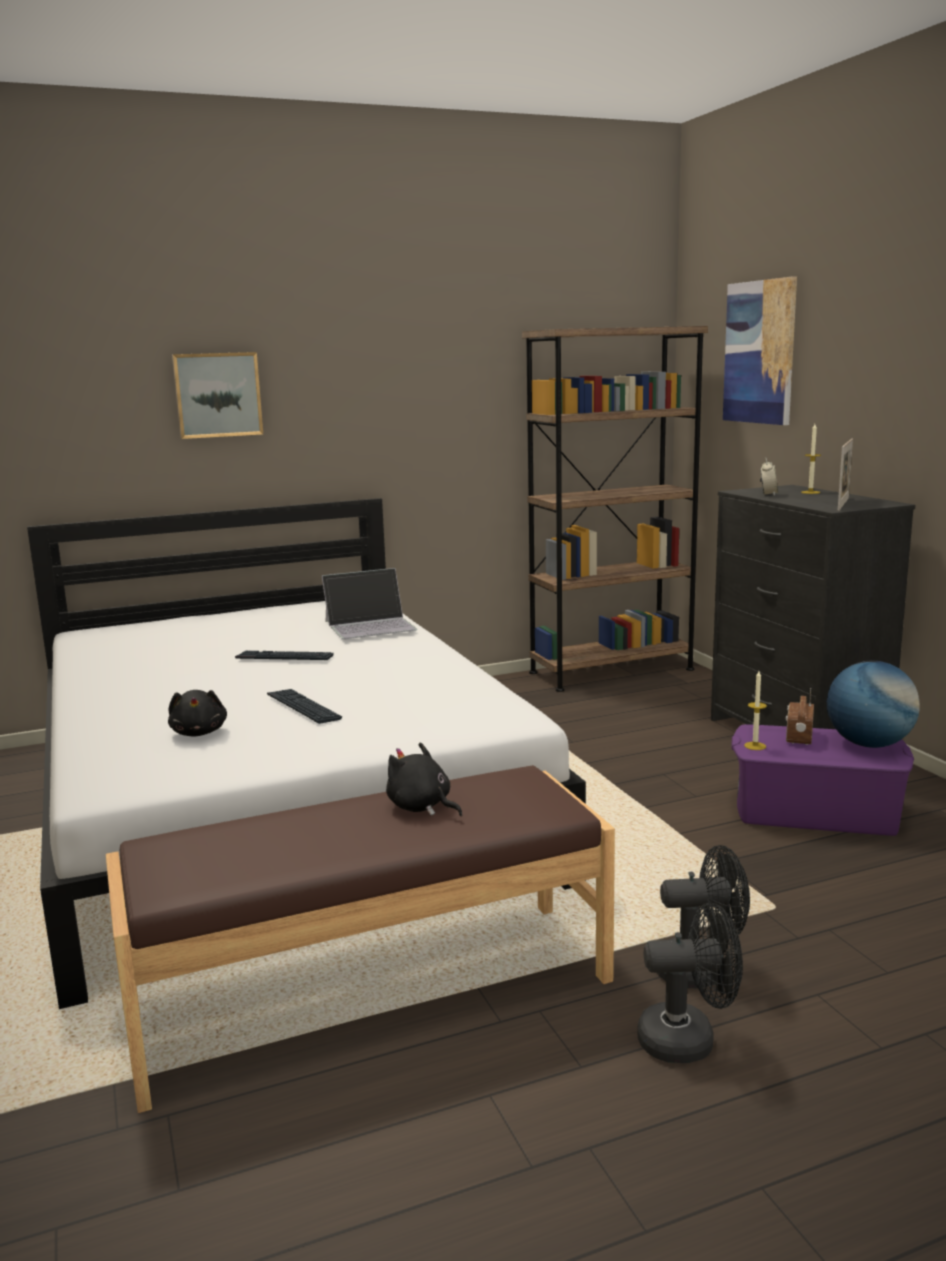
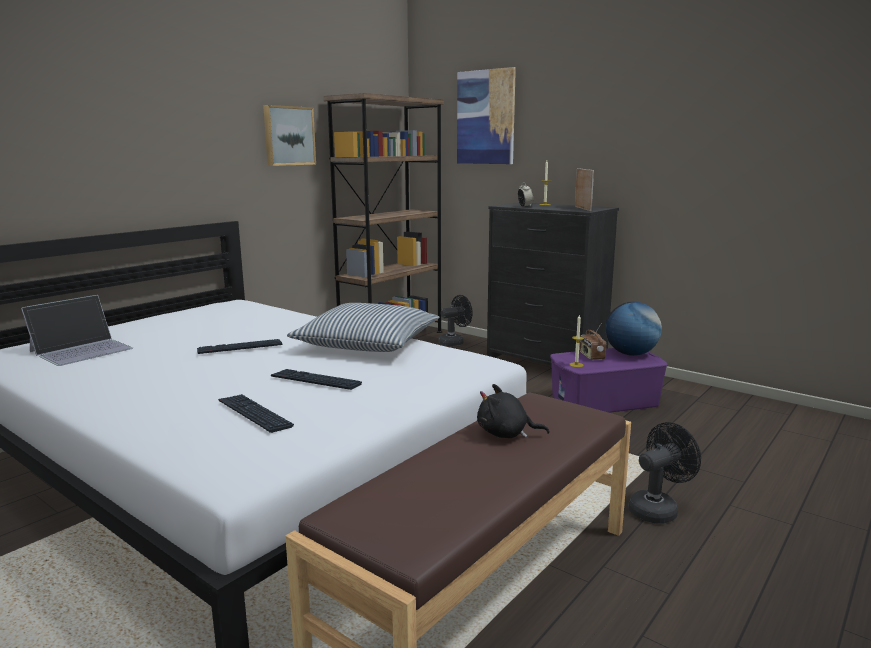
camera: 30 degrees left, 0 degrees up
(199, 732) = (254, 414): black plush toy -> keyboard
(217, 395) = (99, 130): picture -> picture (288, 136)
(371, 625) = (277, 317): laptop -> laptop (82, 349)
(422, 672) = (367, 343): none -> pillow
(688, 1039) = (703, 554): black fan -> black fan (454, 342)

